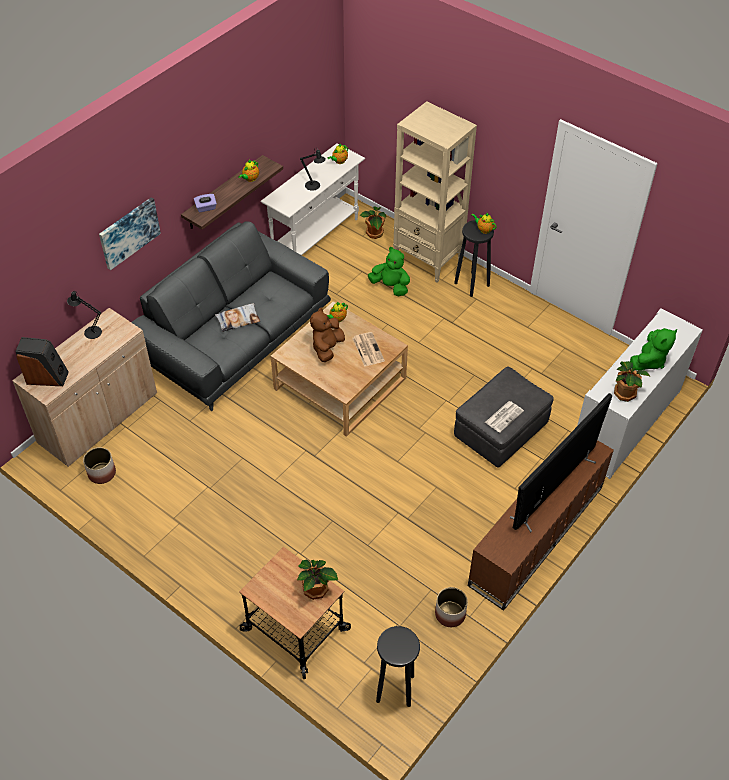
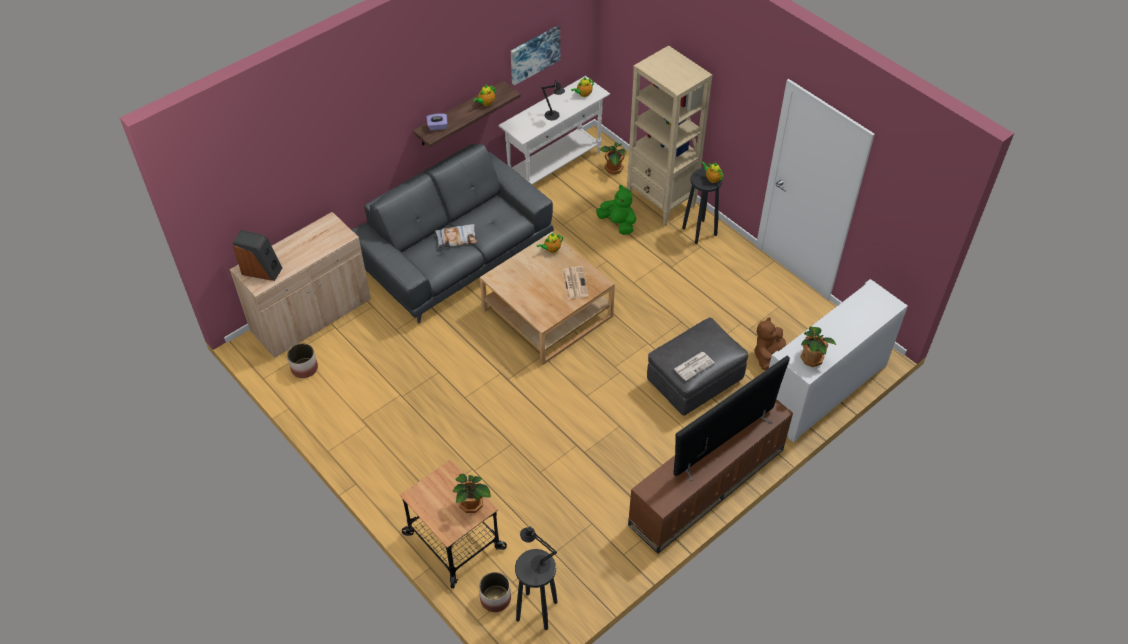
camera: 10 degrees right, 0 degrees up
(90, 331) = (310, 232): black table lamp -> black table lamp (537, 562)
(128, 232) = (357, 142): picture -> picture (534, 54)
(327, 348) = (535, 277): brown plush toy -> brown plush toy (767, 355)
(450, 614) = (604, 549): planter -> planter (495, 599)
(649, 361) = (844, 330): green plush toy -> none

